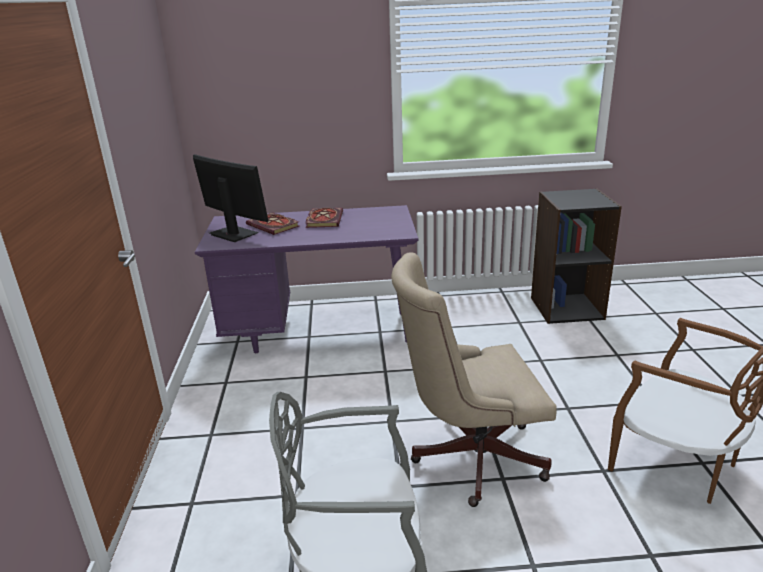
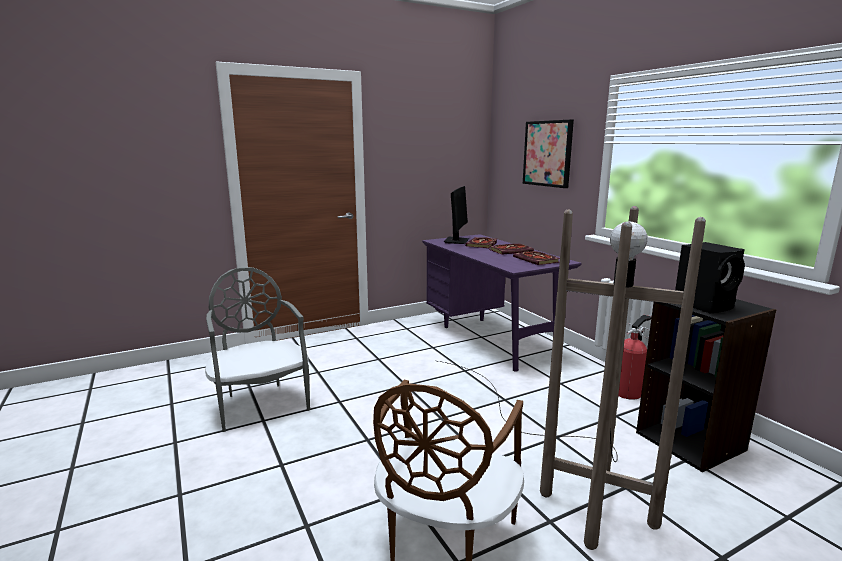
camera: 65 degrees right, 10 degrees down
(302, 90) = (548, 153): none -> picture
(378, 218) = (537, 260): none -> book
(469, 457) = (384, 421): beige office chair -> none
(484, 303) = (628, 392): none -> fire extinguisher
(570, 370) = (555, 456): none -> brown floor lamp
(581, 201) = (705, 305): none -> black speaker

